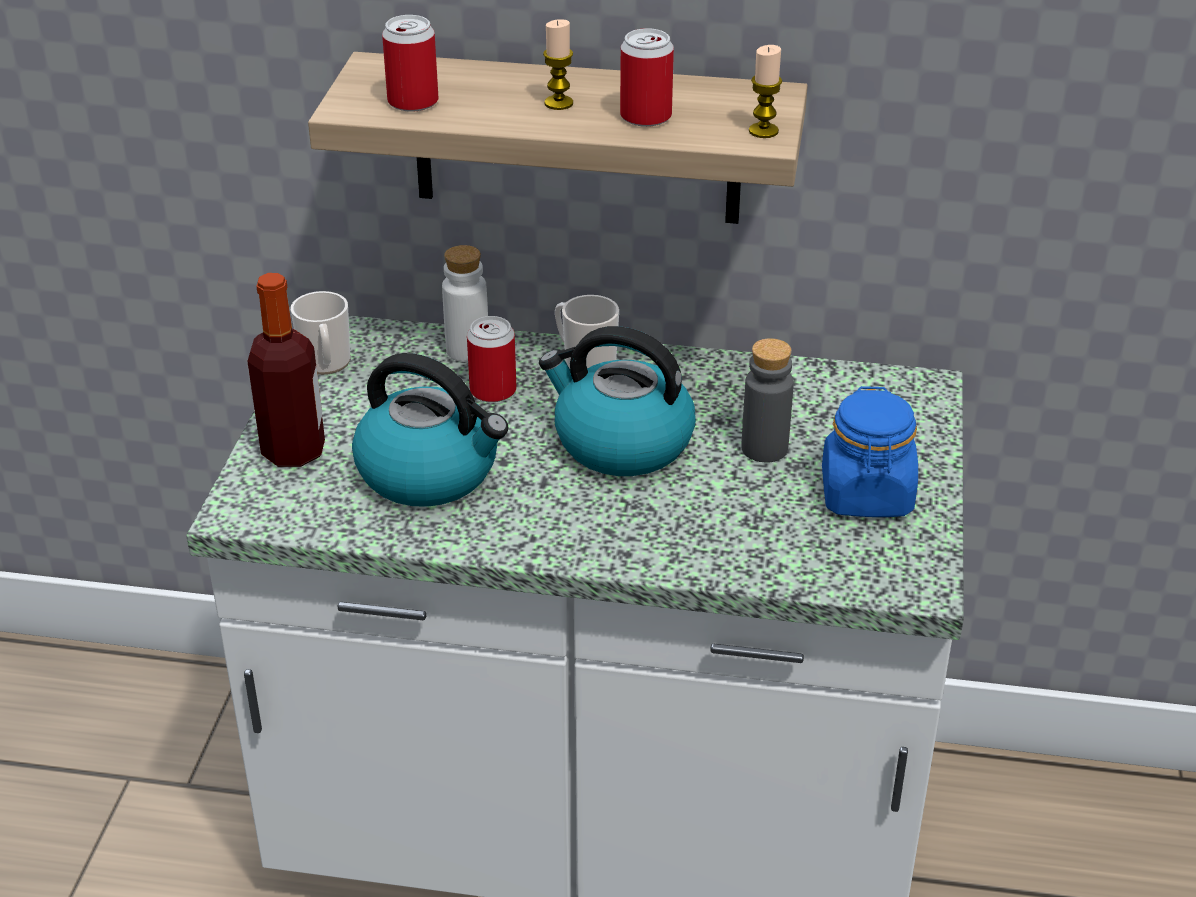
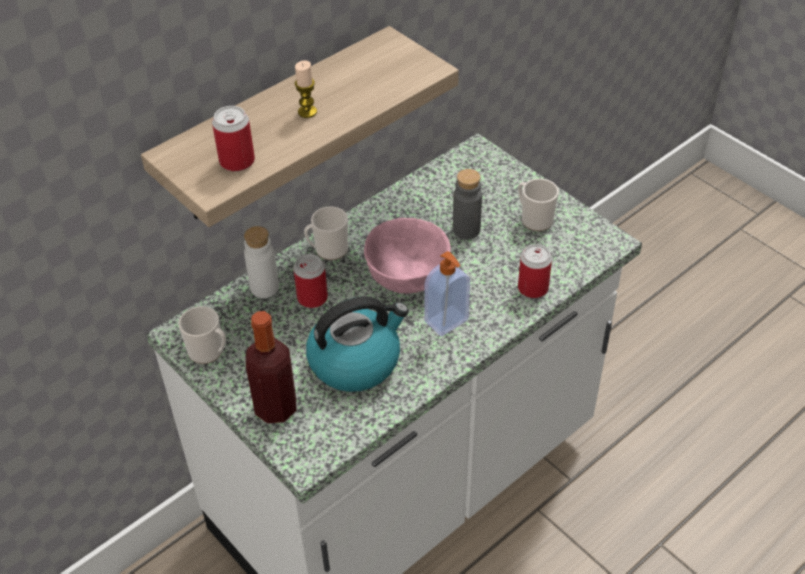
camera: 50 degrees left, 10 degrees up
(580, 512) = (447, 322): none -> soap dispenser
(621, 443) = (408, 276): kettle -> pink bowl
(645, 117) = (359, 91): can -> can (533, 288)
(763, 131) = (421, 64): candle -> none
(866, 495) = (534, 218): blue jar -> mug

